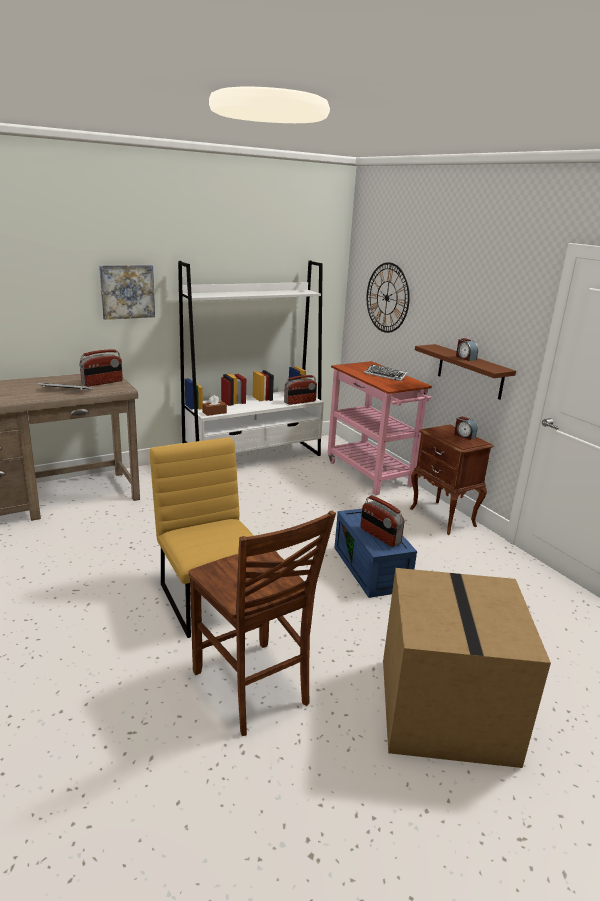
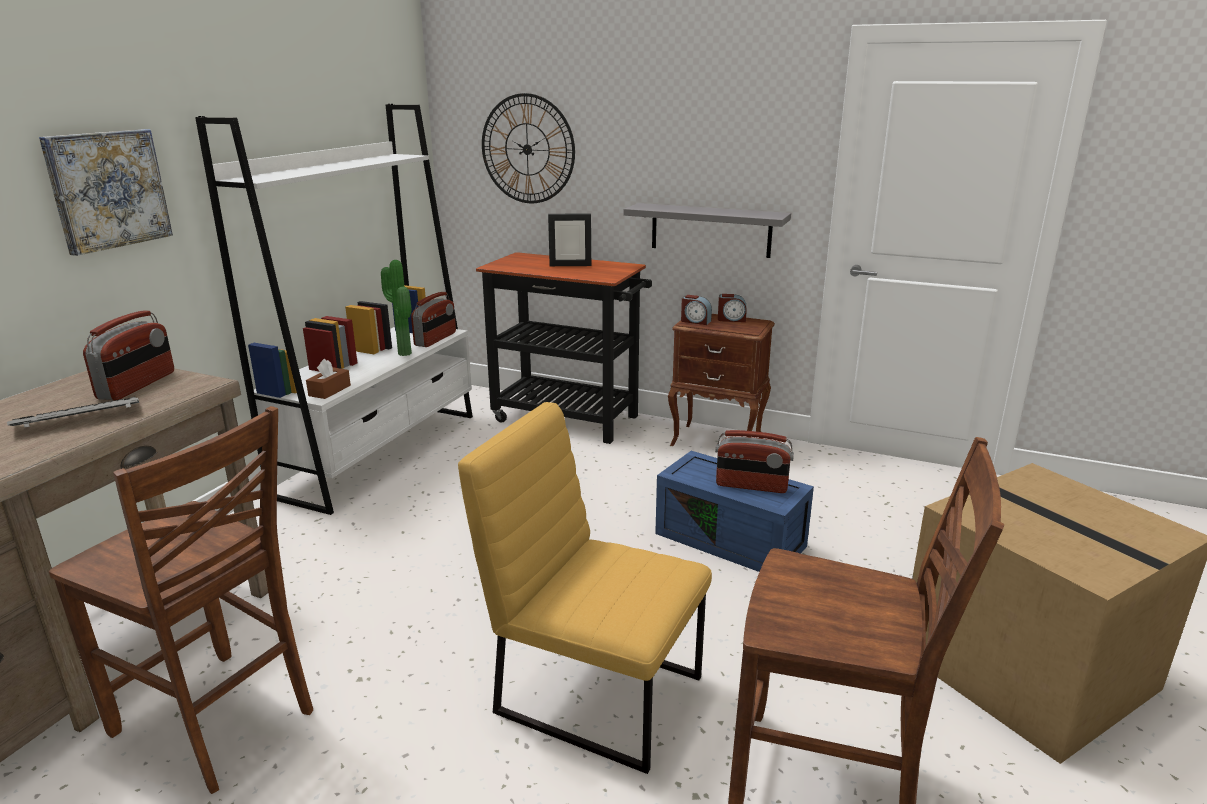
camera: 35 degrees left, 0 degrees up
(70, 538) = (217, 723): none -> brown chair
(272, 405) = (402, 354): none -> potted plant
(370, 474) = (568, 419): pink cart -> black cart
(385, 375) = (570, 265): keyboard -> picture frame
(465, 358) = (711, 210): alarm clock -> alarm clock (695, 321)
(470, 371) = (710, 230): brown shelf -> grey shelf

